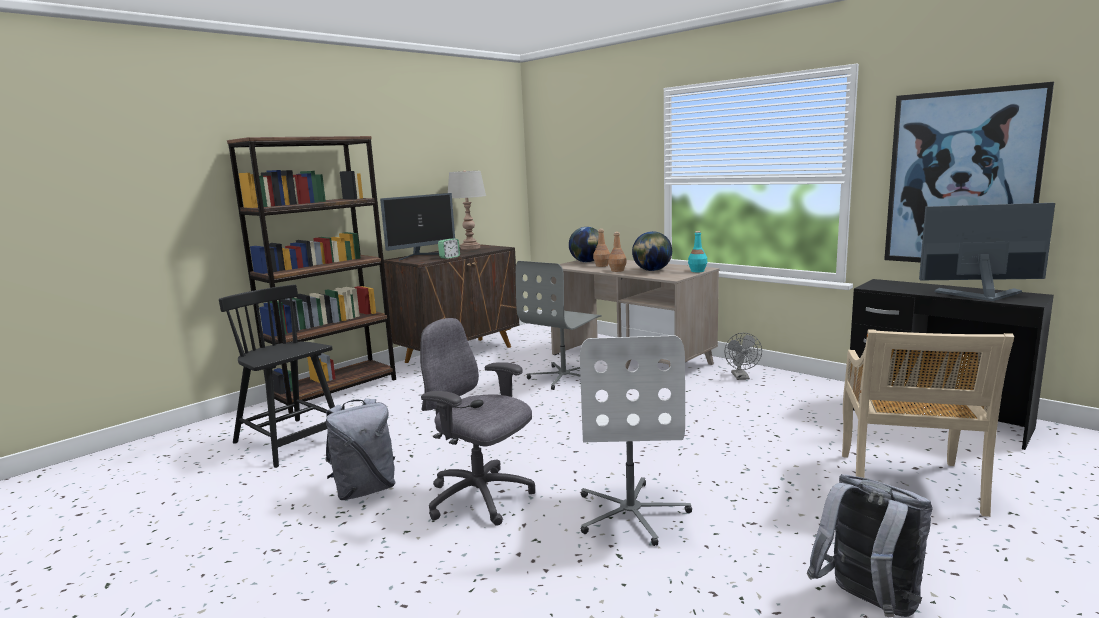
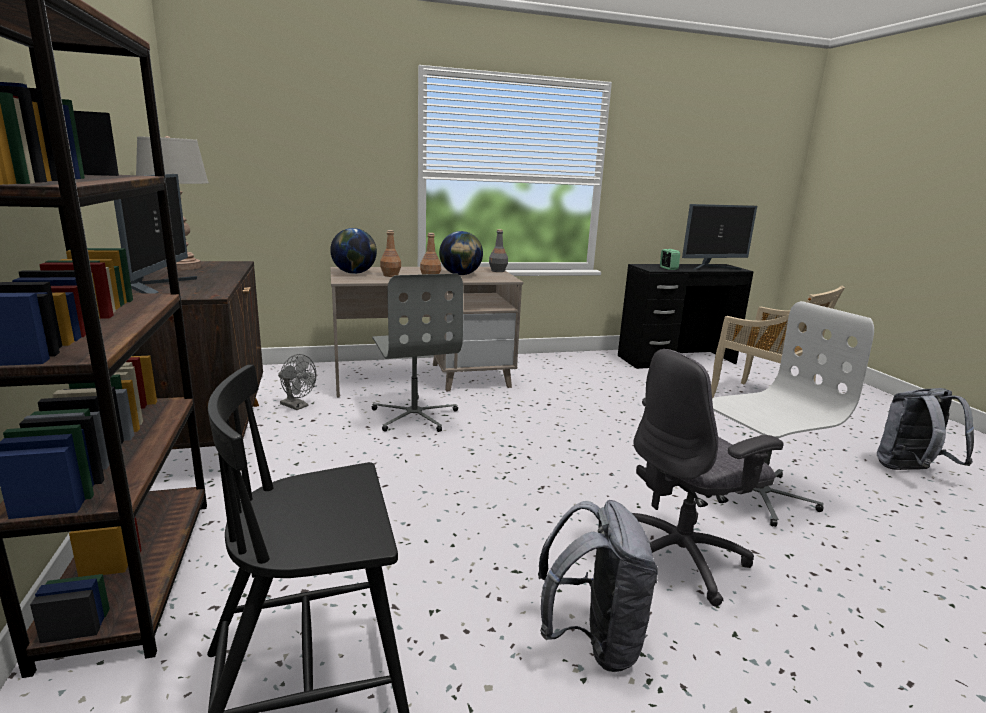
camera: 60 degrees left, 5 degrees up
(449, 257) = (226, 283): alarm clock -> alarm clock (668, 268)
(631, 513) = (756, 494): white office chair -> white office chair turned 60 degrees counterclockwise
(697, 271) = (498, 271): turquoise bottle -> grey bottle
(741, 377) = (536, 367): grey fan -> grey fan (297, 406)
(961, 179) = (672, 185): picture -> none
(981, 295) = (712, 268): monitor -> monitor turned 150 degrees counterclockwise

